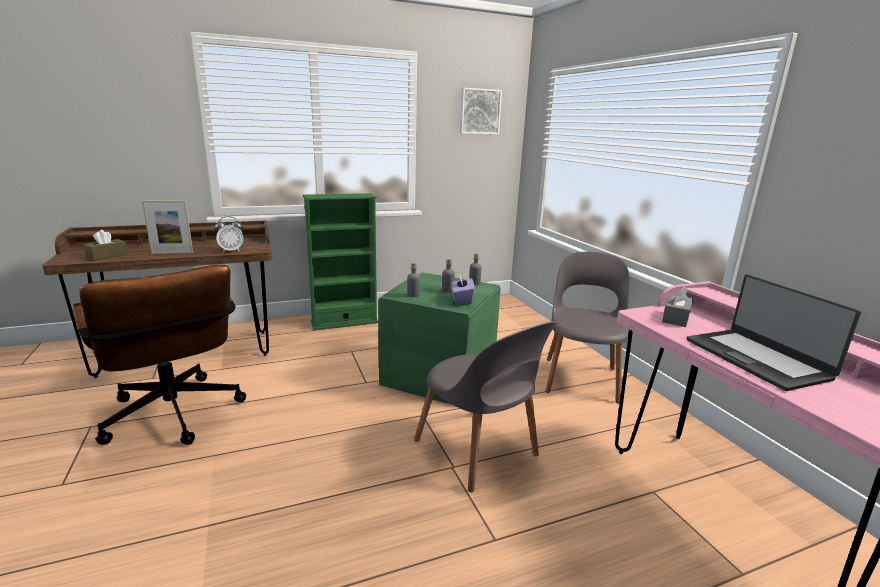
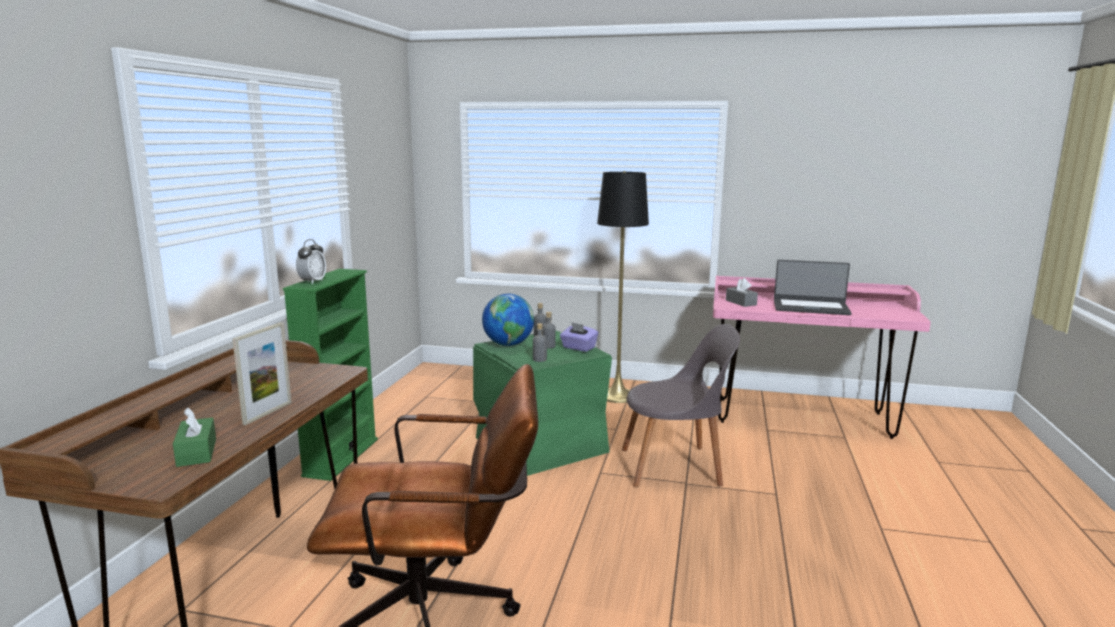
camera: 55 degrees left, 5 degrees down
(107, 256) = (197, 452): brown tissue box -> green tissue box
(231, 251) = (324, 383): alarm clock -> alarm clock (312, 282)
(435, 280) = (508, 344): none -> globe
(479, 111) = (386, 149): picture -> none
(581, 377) = (617, 395): grey chair -> black floor lamp

